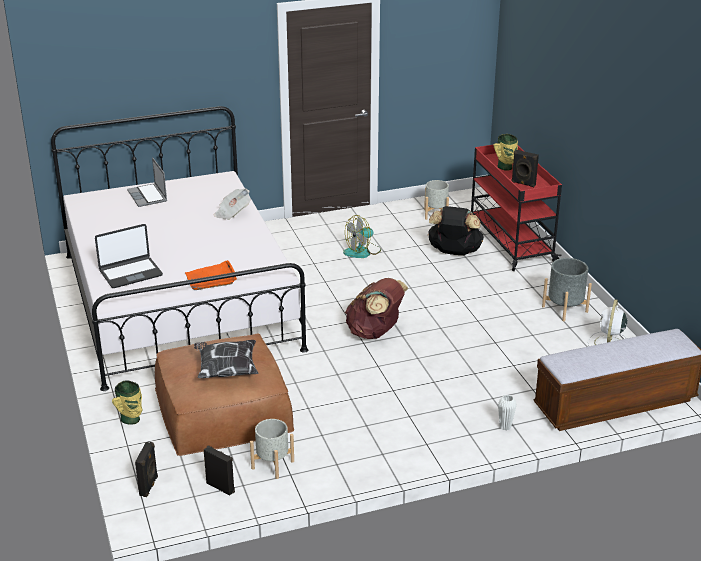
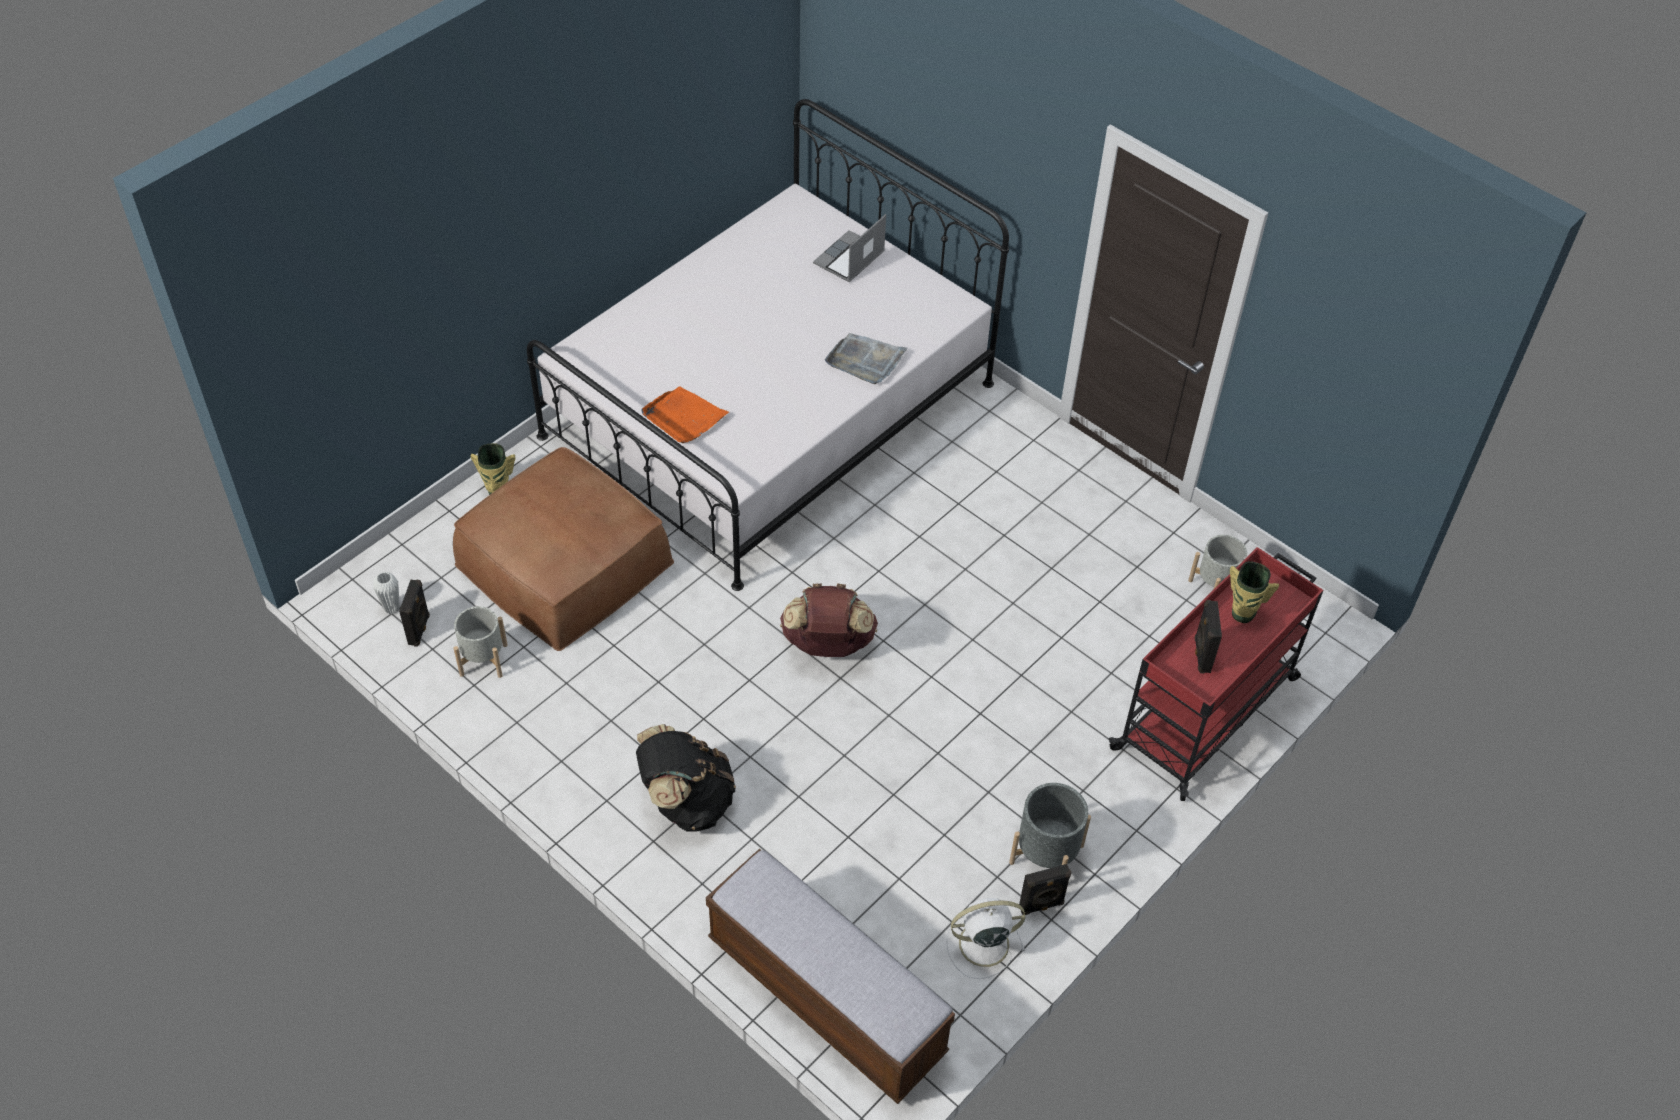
camera: 60 degrees right, 20 degrees up
(130, 273) = (647, 338): laptop -> none
(149, 486) = (389, 565): black speaker -> black speaker (1041, 906)
(226, 370) = (552, 527): pillow -> none
(232, 213) = (865, 360): newspaper -> grey tray
(362, 251) = (1031, 544): fan -> none
(454, 252) = (1113, 654): black backpack -> black backpack (686, 801)
(505, 427) = (692, 876): white vase -> white vase (392, 608)

